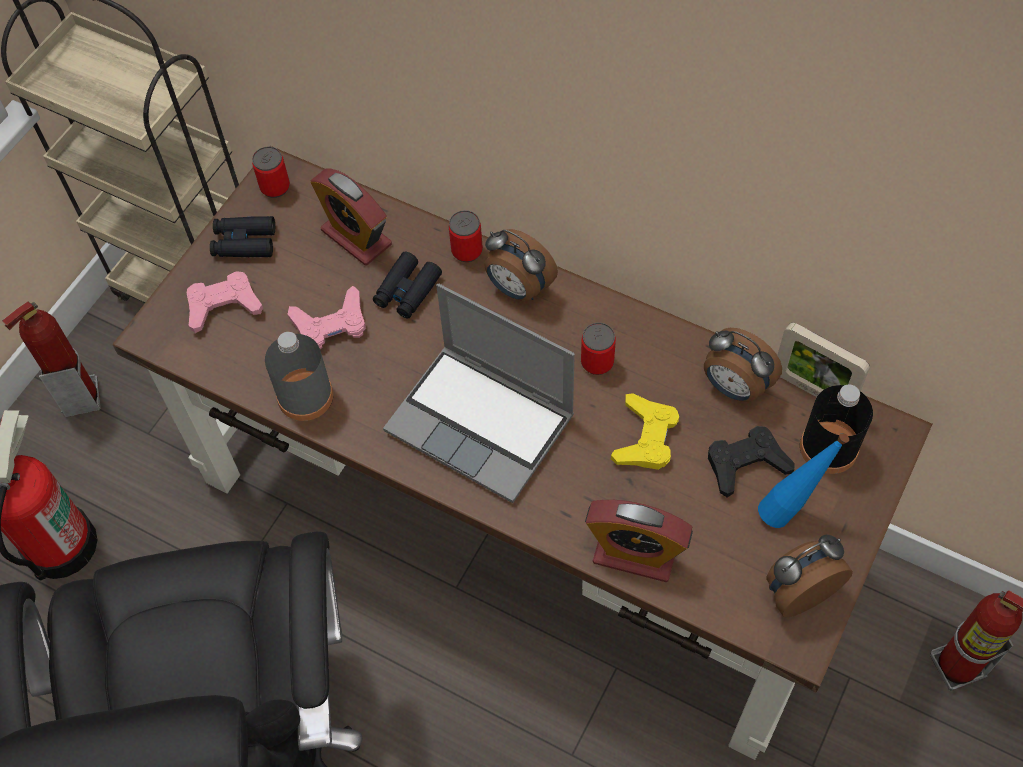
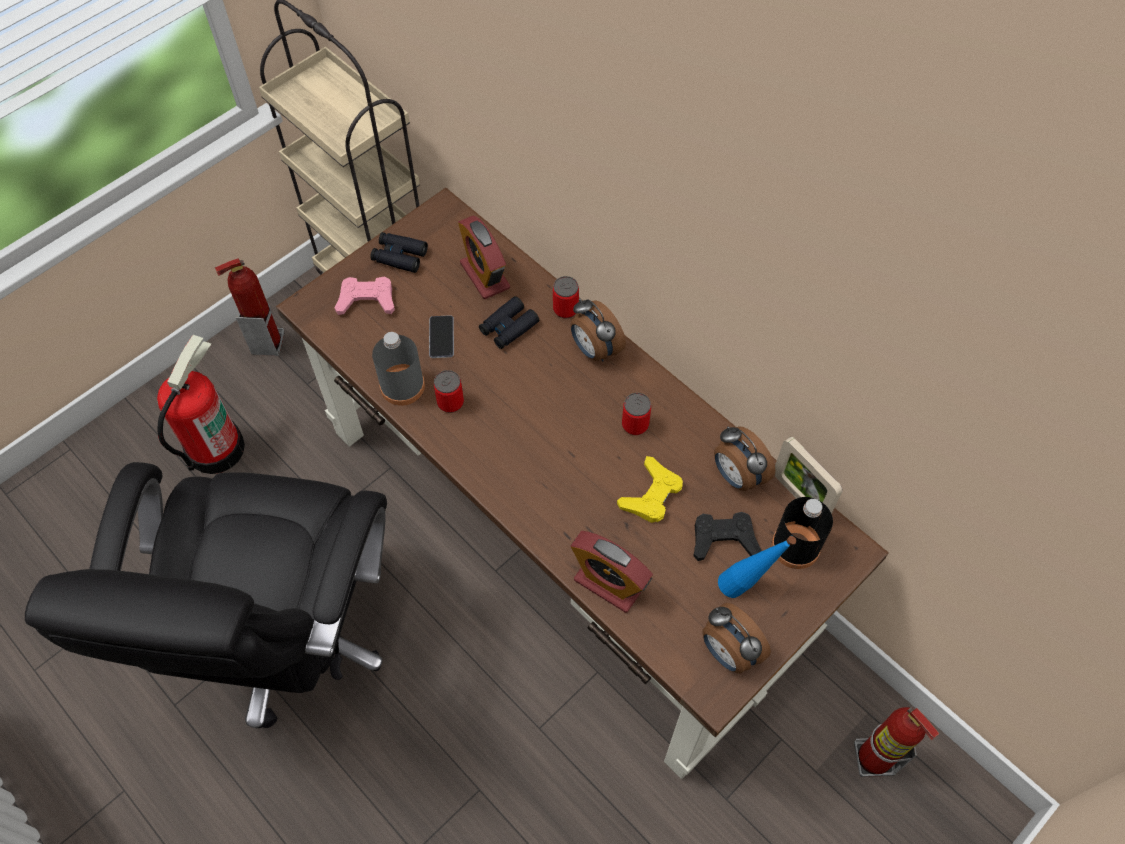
camera: 15 degrees right, 0 degrees up
(275, 187) = (438, 220): can -> can (450, 402)
(331, 325) = (441, 337): pink game controller -> phone
(483, 423) = (529, 446): laptop -> none
(798, 591) = (728, 652): alarm clock -> alarm clock turned 120 degrees counterclockwise

